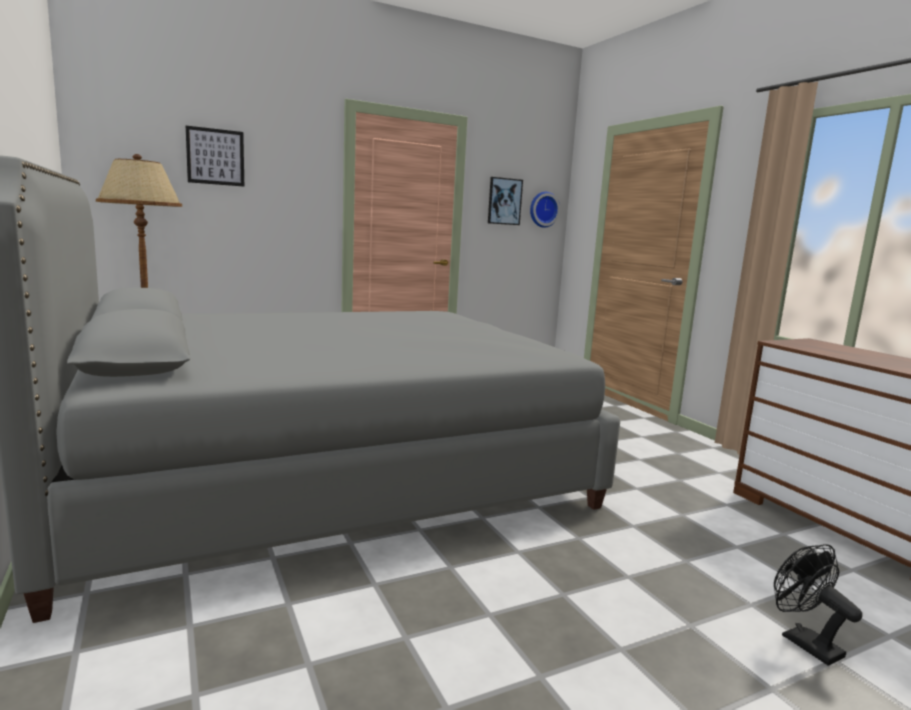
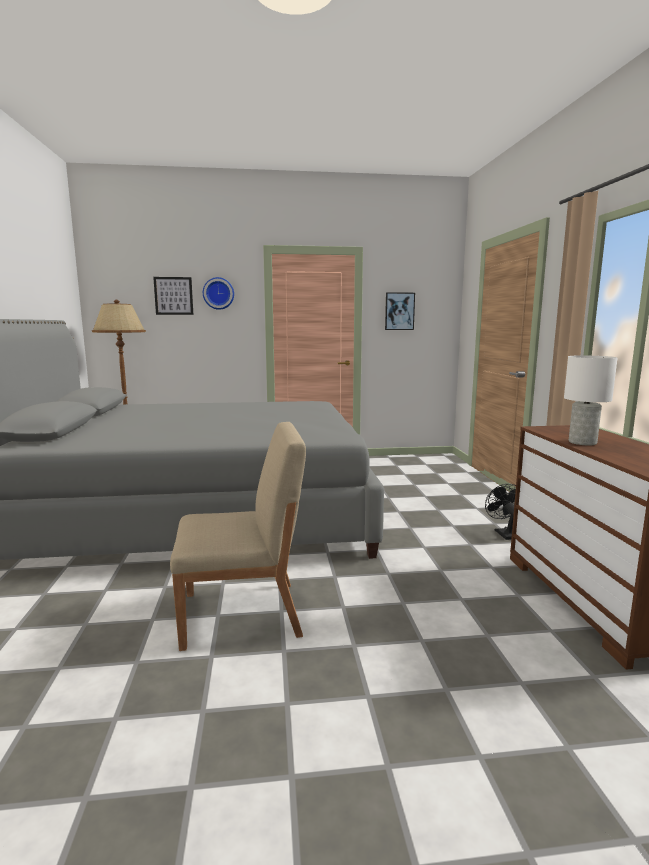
camera: 20 degrees right, 0 degrees up
(521, 607) = (243, 614): none -> beige chair
(543, 209) = (436, 315): wall clock -> wall clock (218, 293)
(803, 642) = (434, 672): black fan -> black fan (503, 533)
(857, 358) = (582, 442): none -> white table lamp

